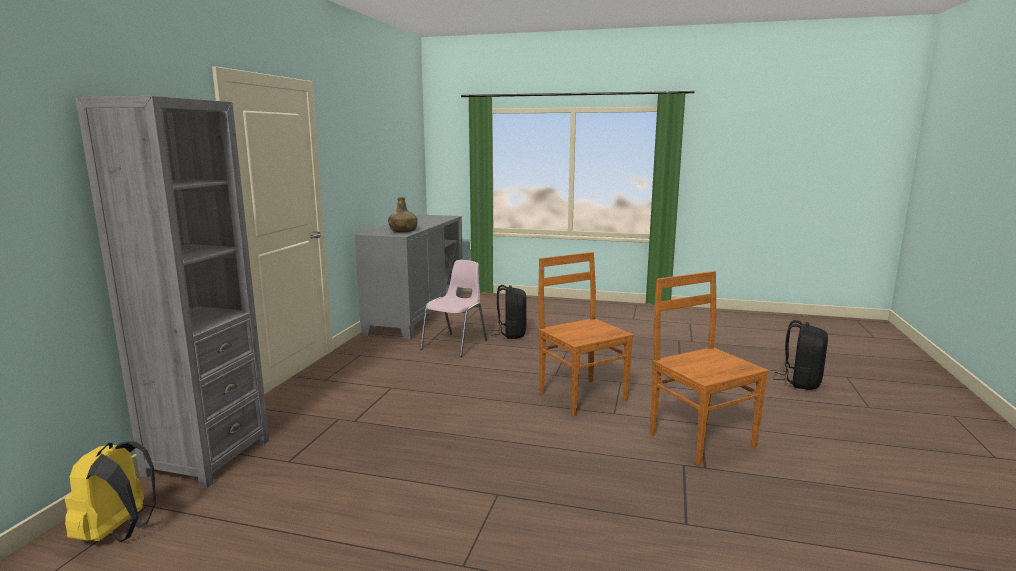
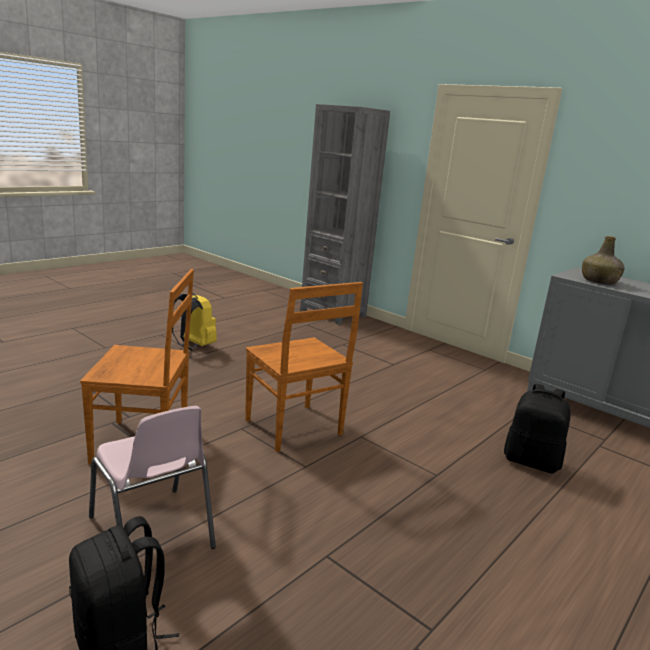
camera: 115 degrees right, 5 degrees up
(118, 533) = (281, 298): yellow backpack -> yellow backpack (194, 346)
(456, 344) = (499, 416): pink chair -> pink chair (152, 533)
(581, 396) = (294, 428): brown chair -> brown chair turned 60 degrees clockwise

